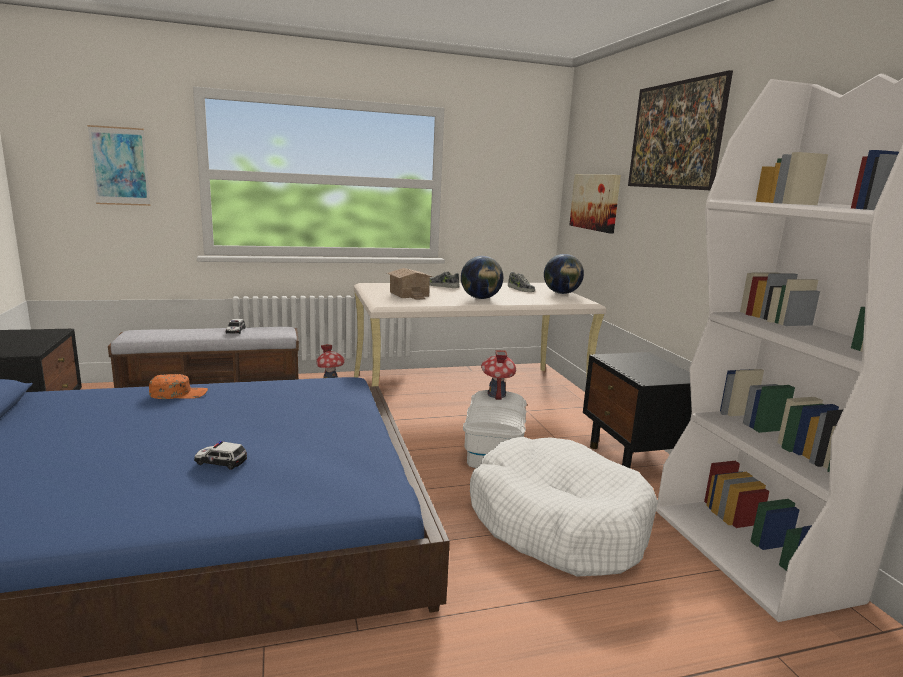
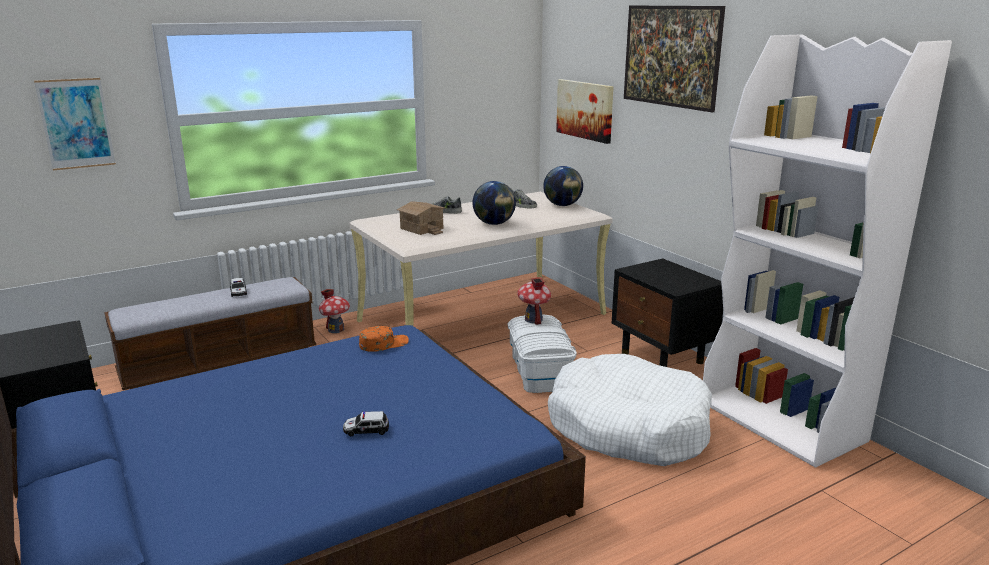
camera: 15 degrees left, 5 degrees up
(179, 393) = (252, 373): orange cap -> orange cap (383, 343)

